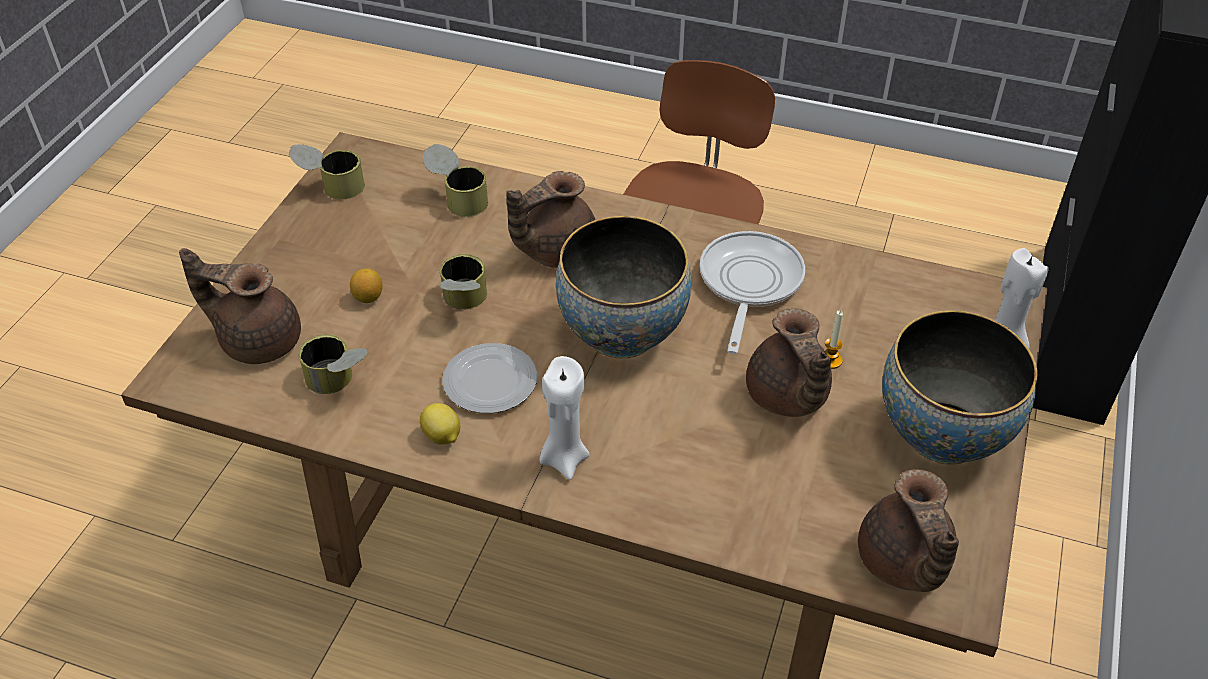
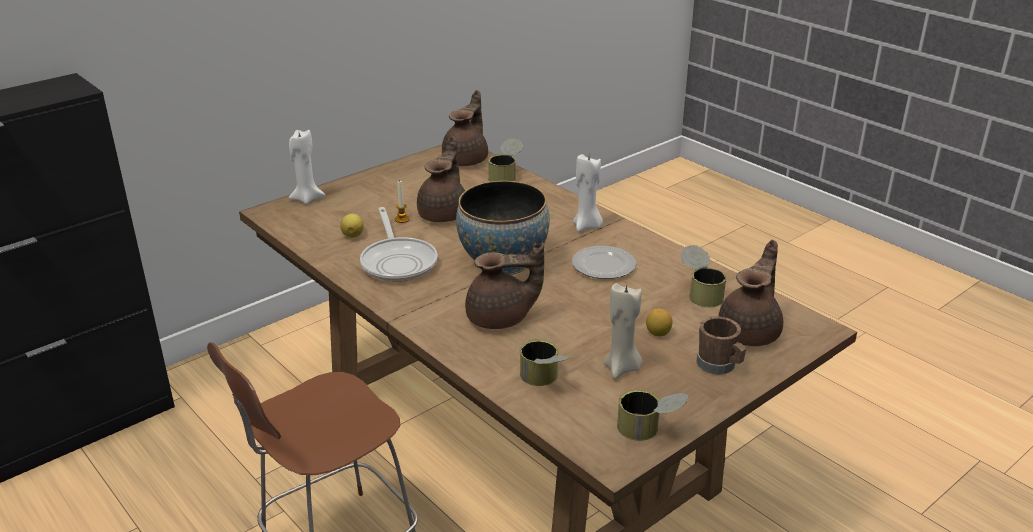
camera: 150 degrees left, 15 degrees down
(258, 339) = (750, 332): brown teapot -> brown teapot turned 105 degrees counterclockwise
(284, 279) = (719, 366): none -> brown mug
(387, 239) = (622, 368): none -> beige candle
(442, 437) = (648, 252): lemon -> lemon (353, 235)
(464, 304) = (591, 308): can -> can (506, 176)
(748, 284) = (398, 262): frying pan -> frying pan turned 60 degrees counterclockwise
(942, 435) = (390, 183): bowl -> none

